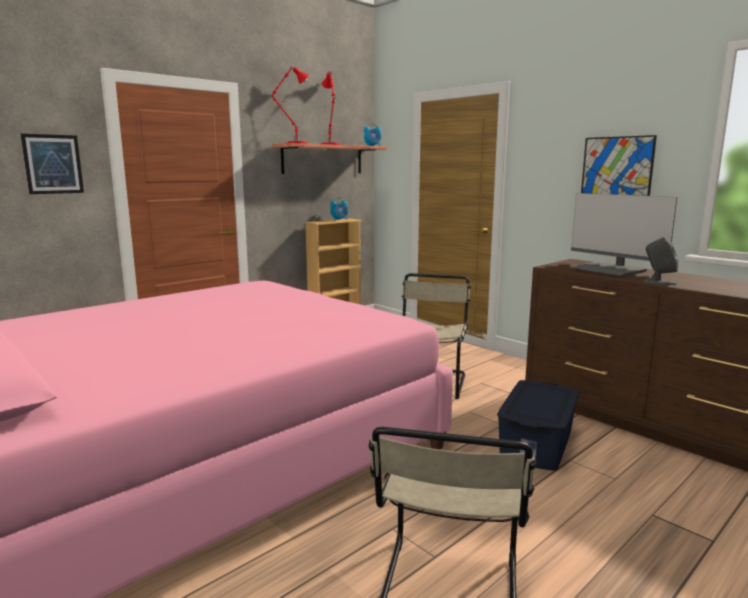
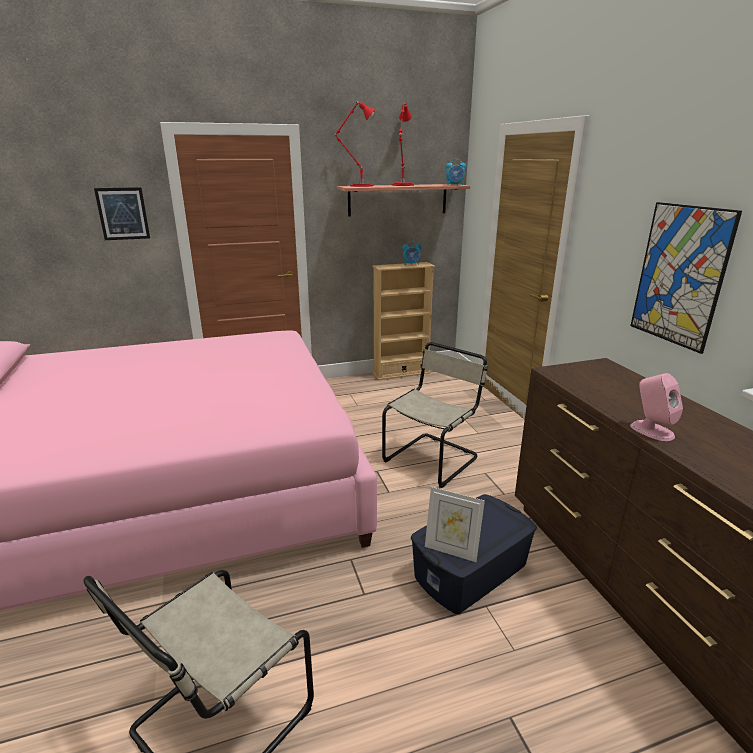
camera: 25 degrees right, 10 degrees up
(539, 415) = (451, 550): none -> picture frame
(609, 270) = (618, 392): monitor -> none
(659, 282) = (651, 430): grey speaker -> pink speaker

